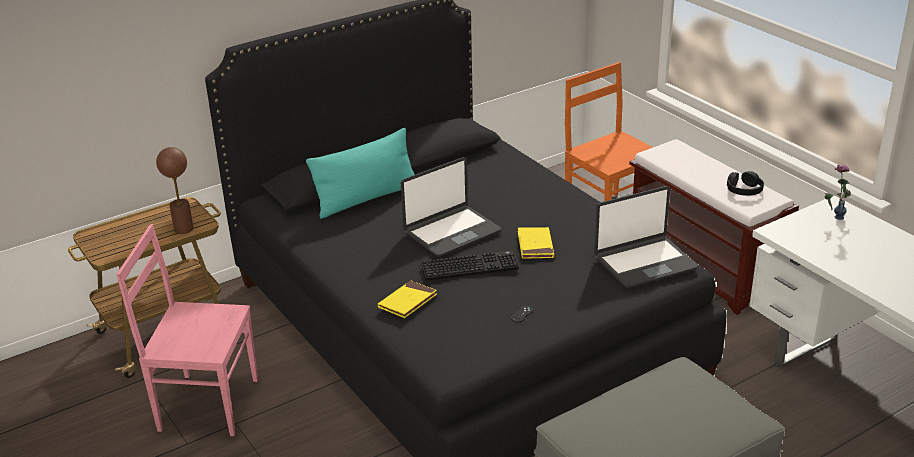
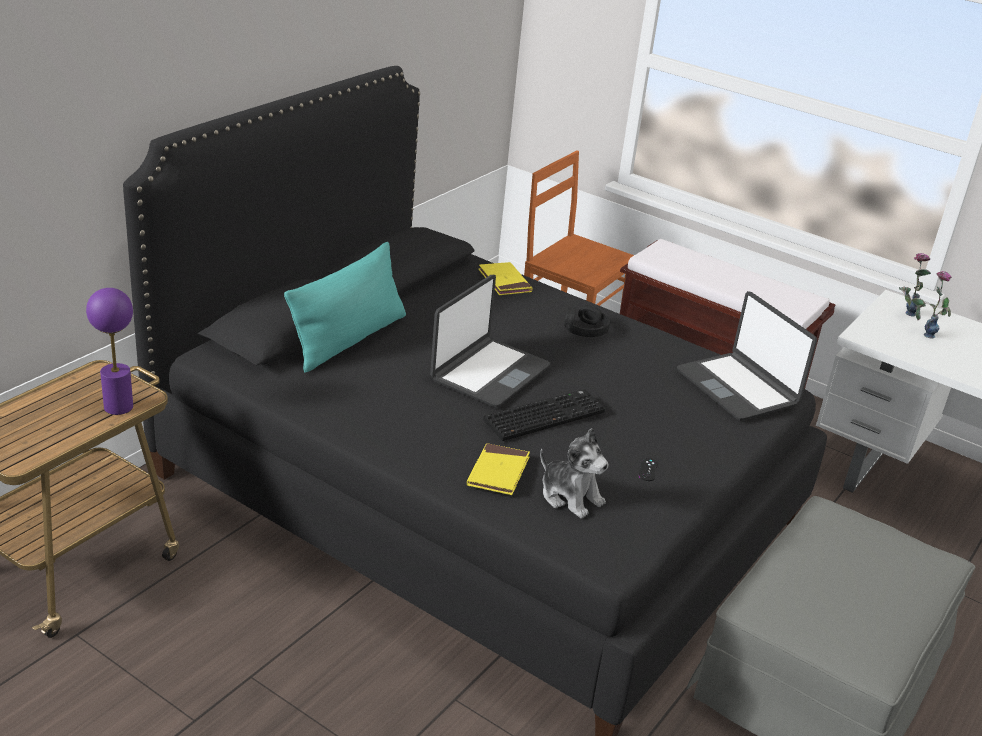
camera: 25 degrees left, 0 degrees up
(184, 228) = (118, 406): brown table lamp -> purple table lamp
(205, 404) = (191, 656): pink chair -> none
(447, 325) = (570, 497): none -> plush toy
(535, 245) = (601, 380): yellow book -> yellow book (504, 281)
(644, 263) = (738, 387): laptop -> laptop turned 105 degrees clockwise
(744, 190) = (773, 291): black headphones -> black headphones (585, 329)
(836, 234) = (922, 332): none -> vase

